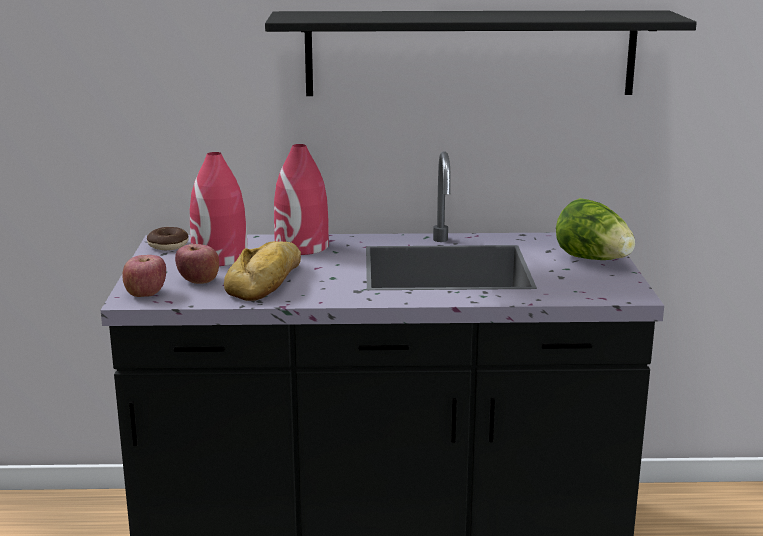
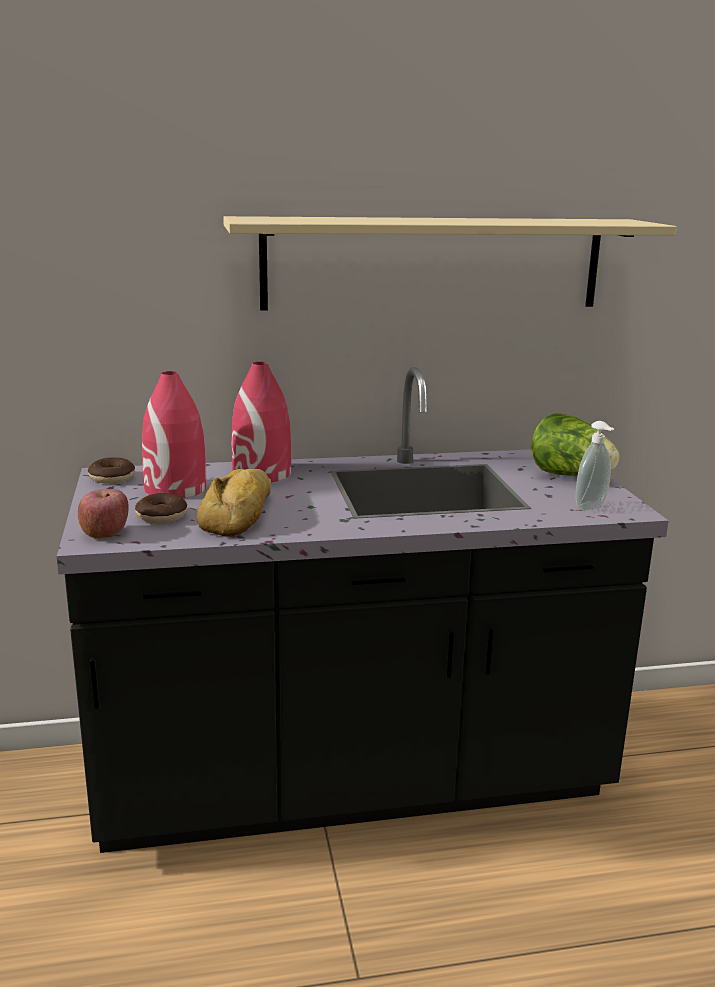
camera: 10 degrees left, 0 degrees up
(198, 281) = (161, 516): apple -> donut
(470, 53) = (433, 263): black shelf -> beige shelf
(596, 290) = (592, 507): none -> soap dispenser

